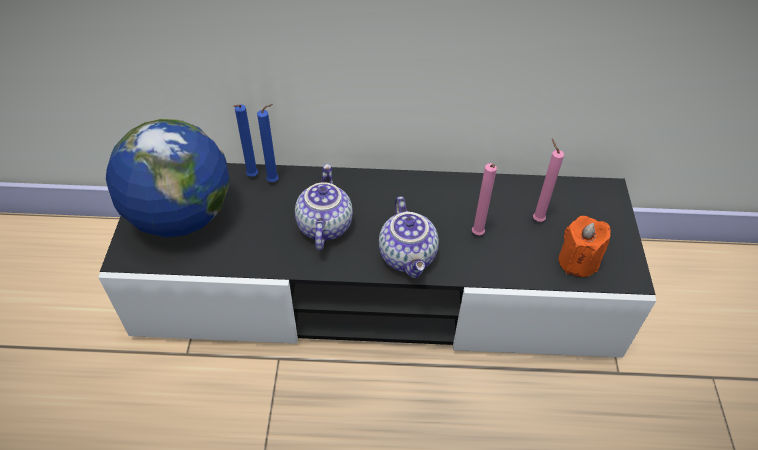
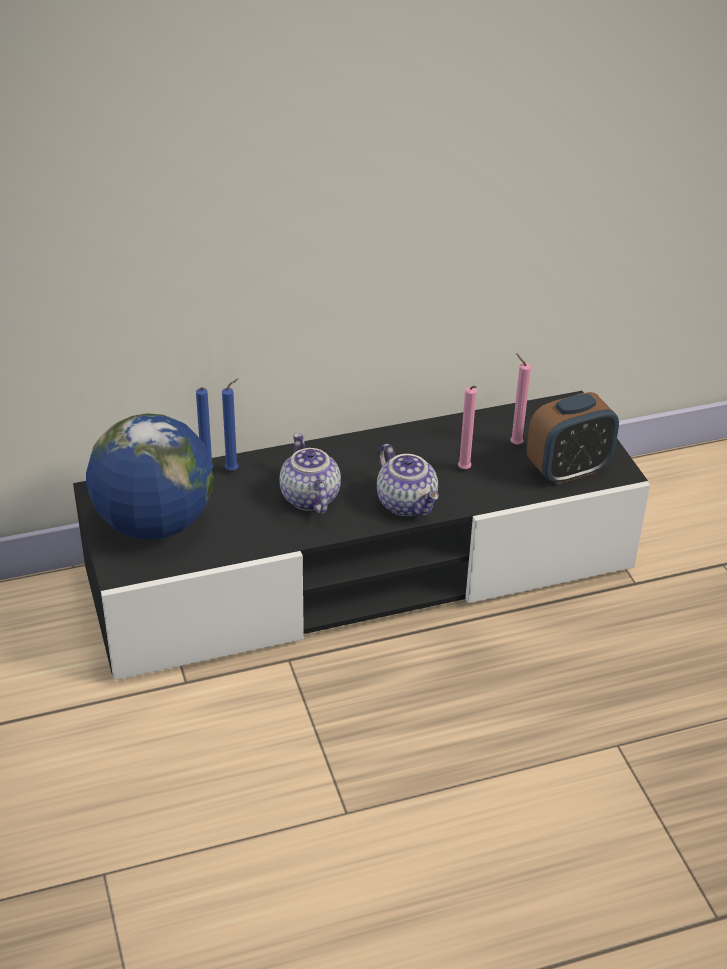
camera: 20 degrees left, 10 degrees down
(577, 261) = (568, 470): orange candle -> alarm clock

